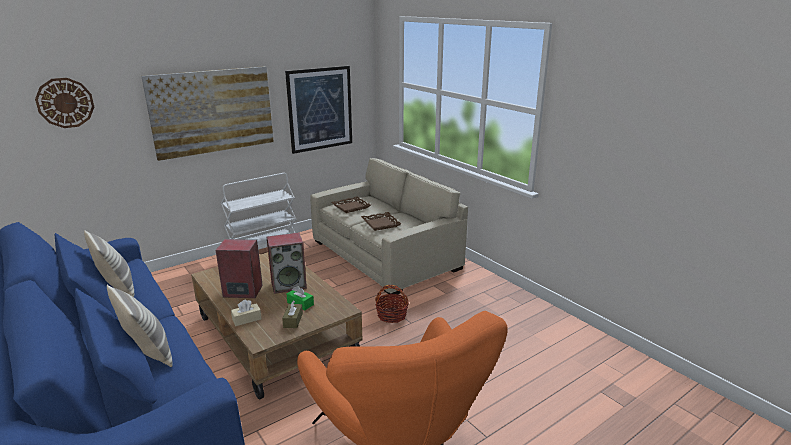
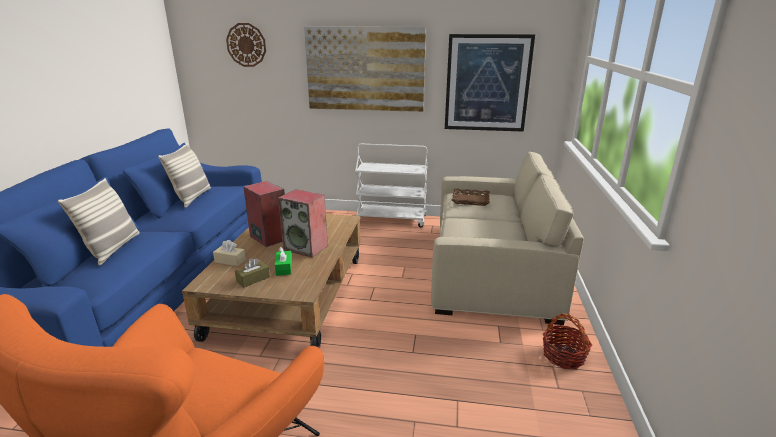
camera: 45 degrees right, 0 degrees up
(380, 224) = (471, 225): brown tray -> none
(392, 315) = (406, 333): basket -> basket (563, 356)

